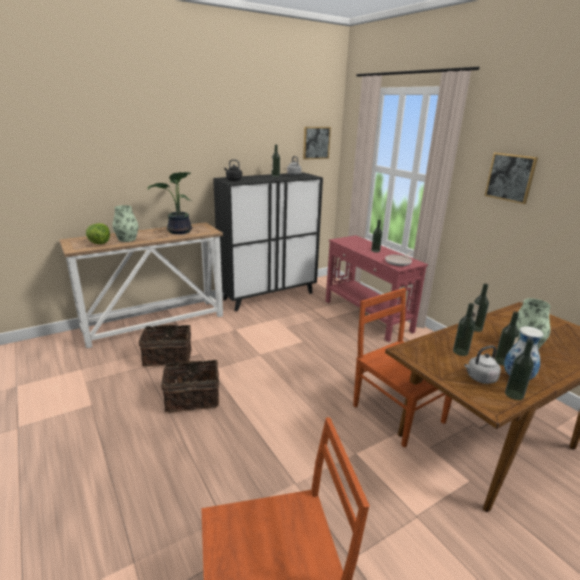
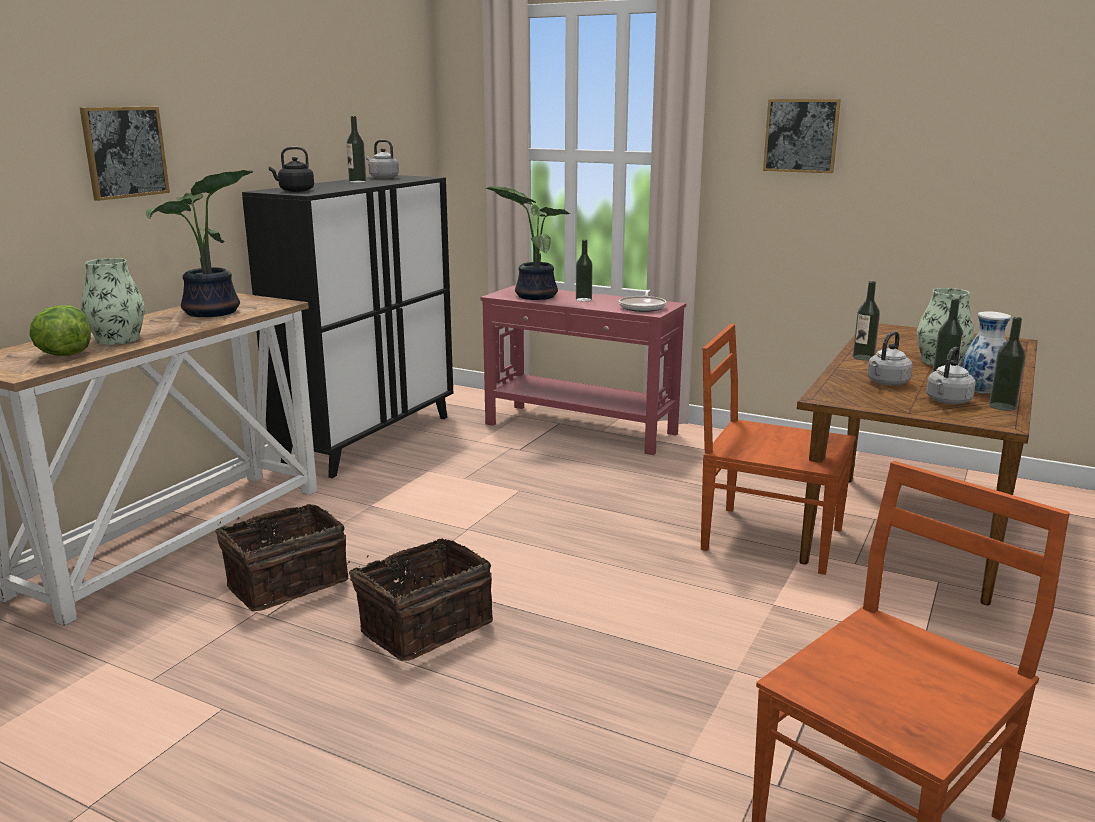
camera: 30 degrees left, 5 degrees down
(316, 143) = (400, 115): picture -> picture (124, 152)
(354, 243) = (534, 296): none -> potted plant
(460, 352) = (886, 383): bottle -> grey kettle

